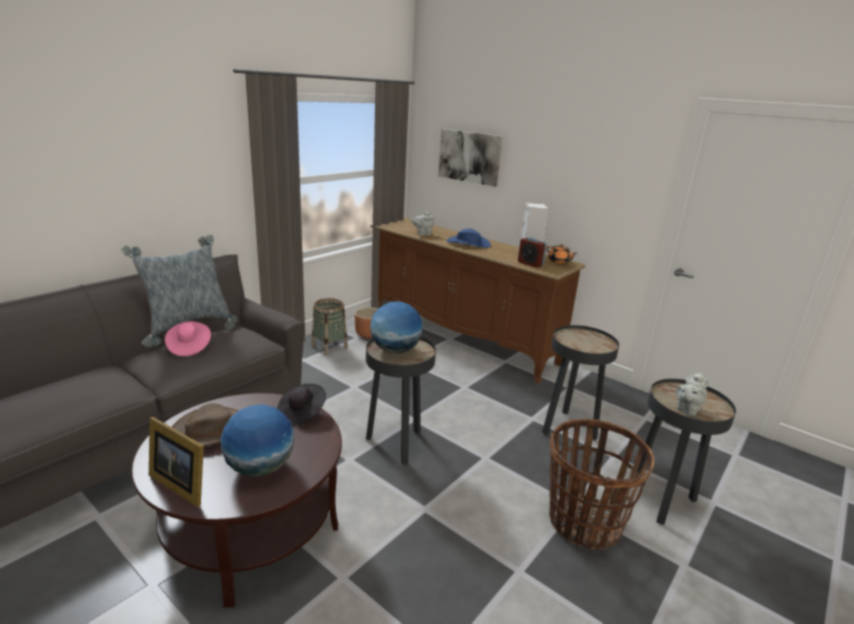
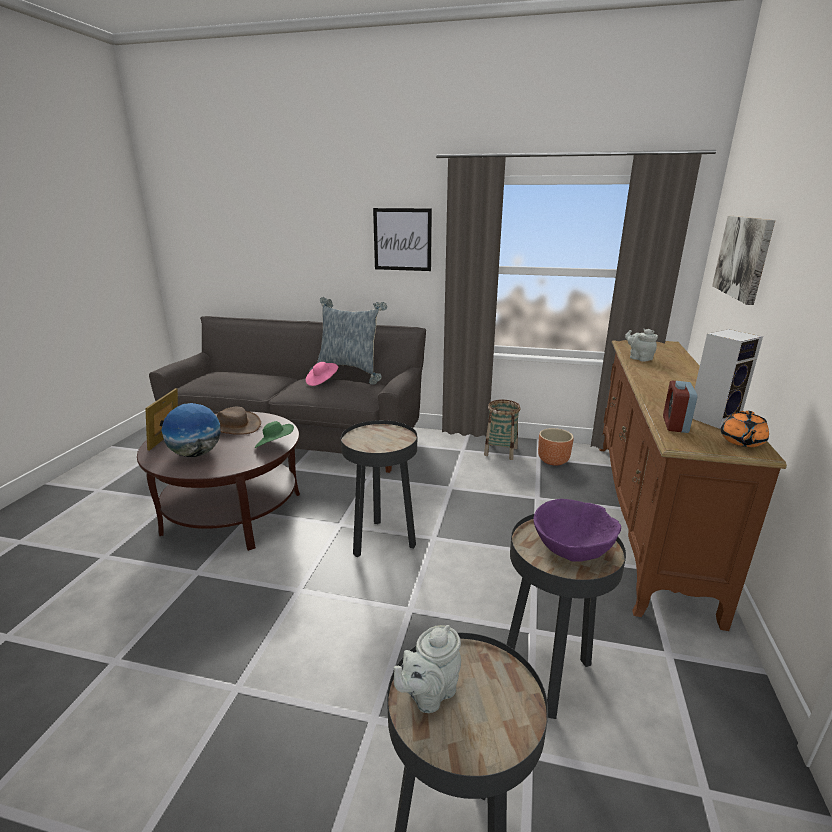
camera: 65 degrees right, 0 degrees up
(194, 161) = (402, 239): none -> picture
(301, 414) = (275, 445): black hat -> green hat
(395, 350) = (377, 436): globe -> none
(468, 243) = (666, 381): blue hat -> none
(583, 523) = (344, 738): basket -> none
(587, 340) = (572, 548): none -> purple bowl
(687, 409) = (429, 694): grey teapot -> grey teapot turned 60 degrees counterclockwise

